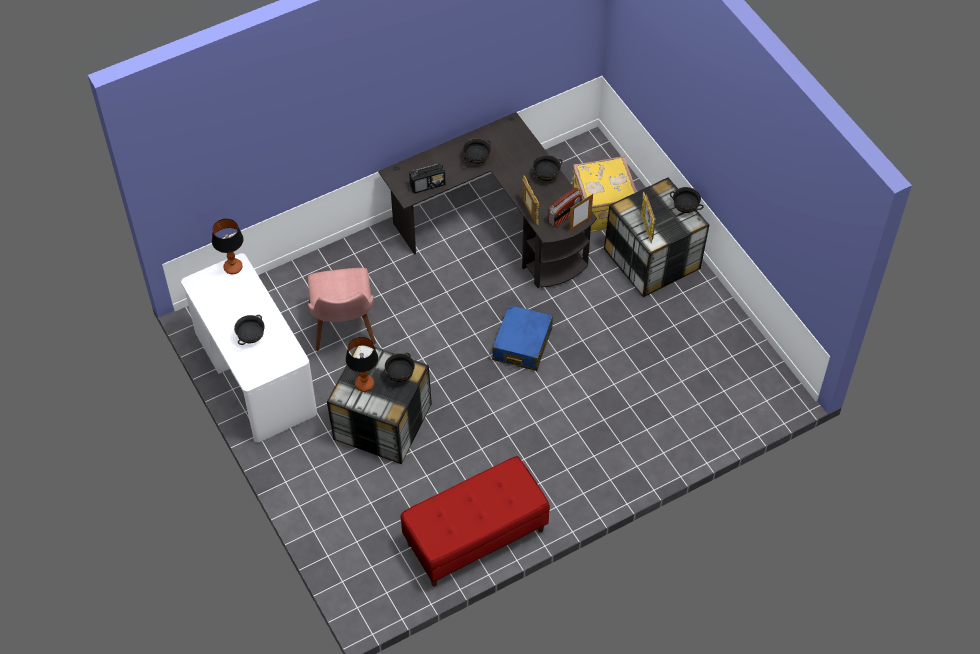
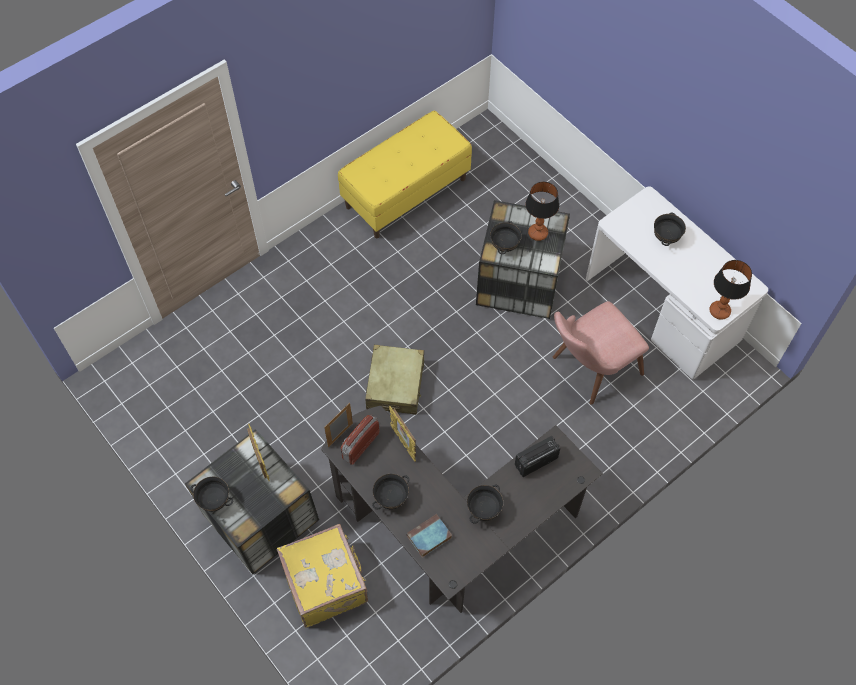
camera: 170 degrees right, 5 degrees up
(344, 331) = (588, 370): pink chair -> pink chair turned 105 degrees counterclockwise
(475, 537) = (406, 192): red bench -> yellow bench
(522, 149) = (428, 537): none -> book
(522, 344) = (395, 385): blue suitcase -> beige suitcase

